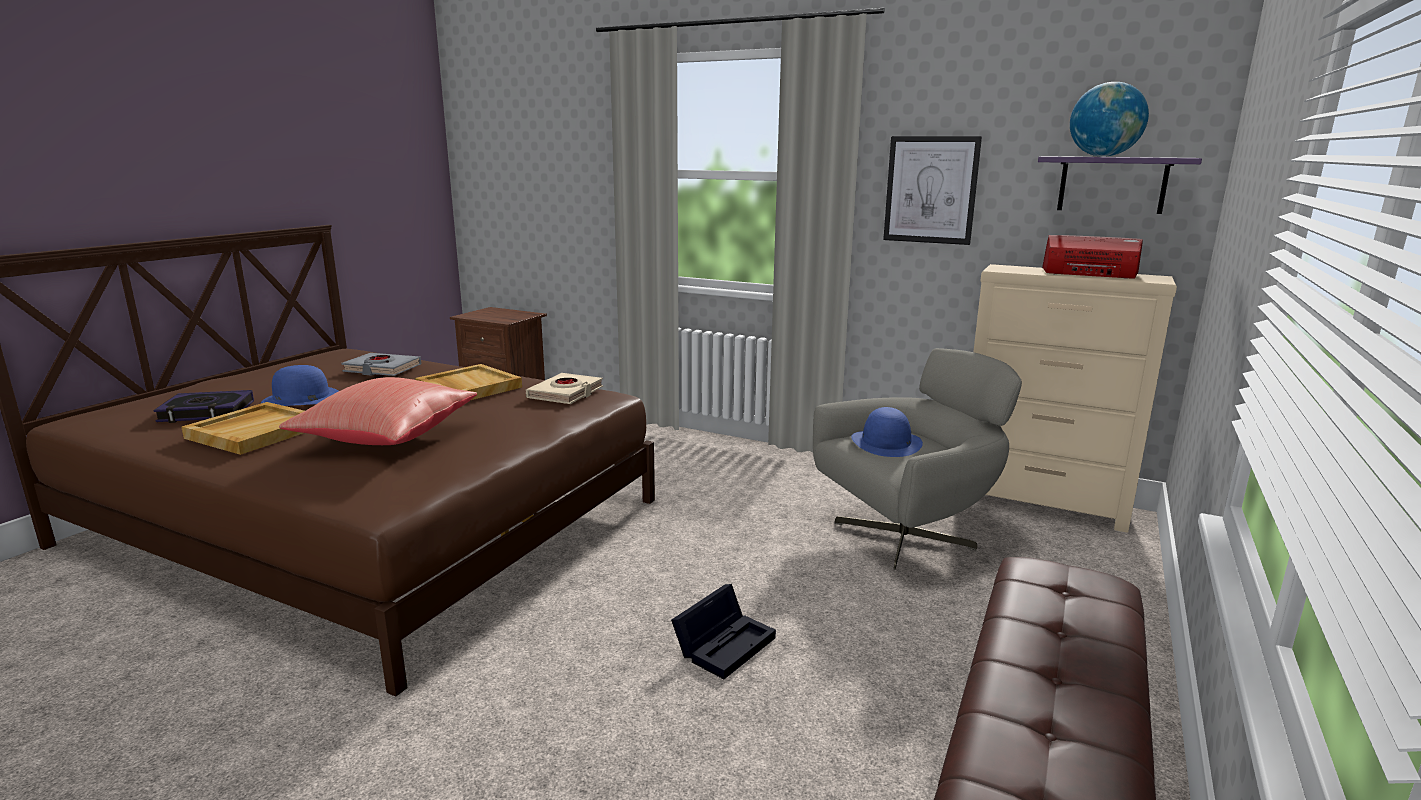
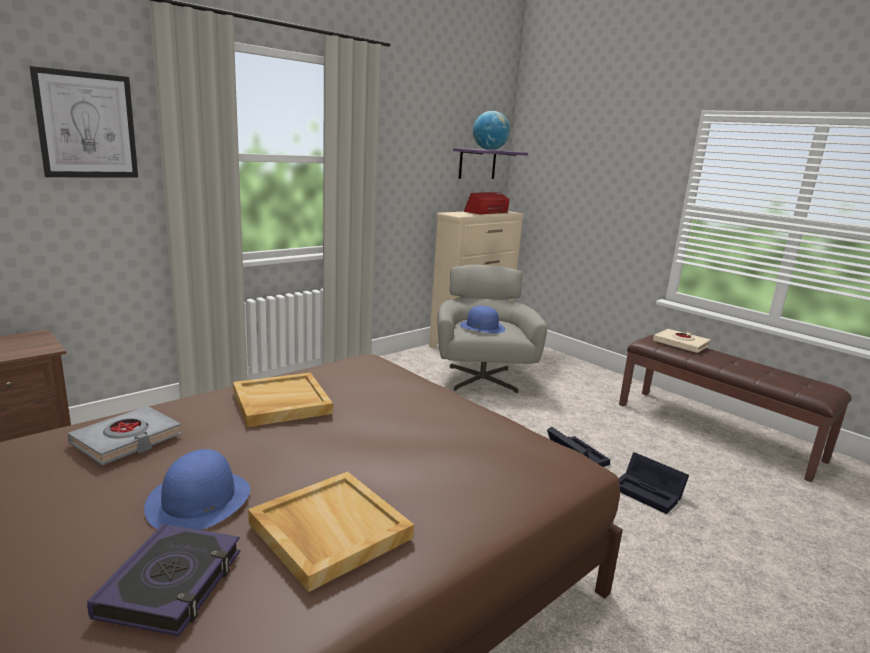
camera: 70 degrees left, 0 degrees up
(386, 437) = (419, 451): red pillow -> none
(566, 393) = (350, 370): beige book -> beige book (681, 344)
(661, 727) = (650, 493): none -> black storage box
(931, 190) = (404, 168): picture -> picture (87, 125)

